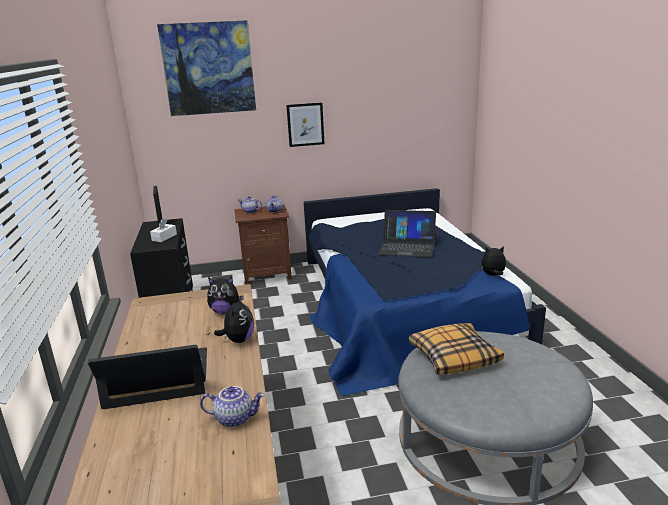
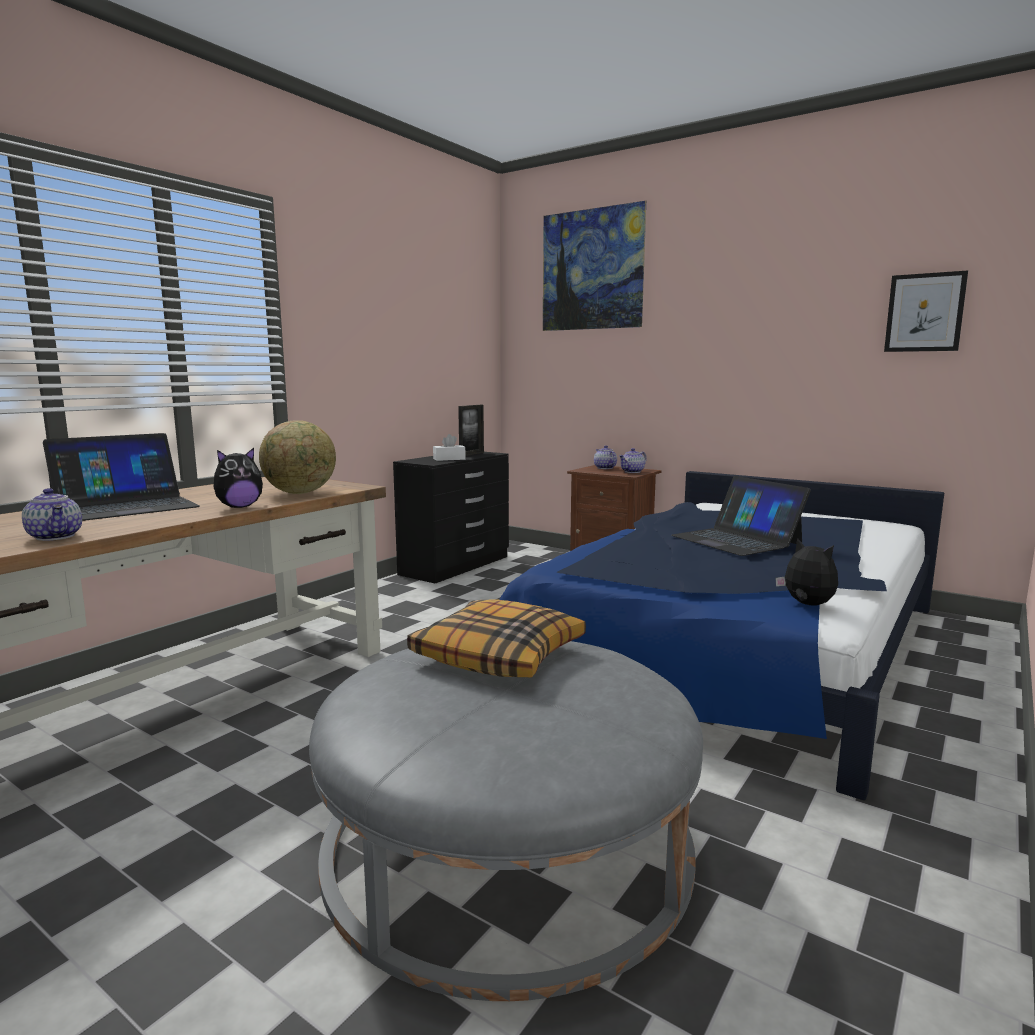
camera: 45 degrees right, 10 degrees down
(158, 378) = (125, 506): laptop -> laptop turned 105 degrees clockwise
(225, 312) = (300, 493): plush toy -> globe
(305, 124) = (708, 352): picture -> picture (924, 312)

